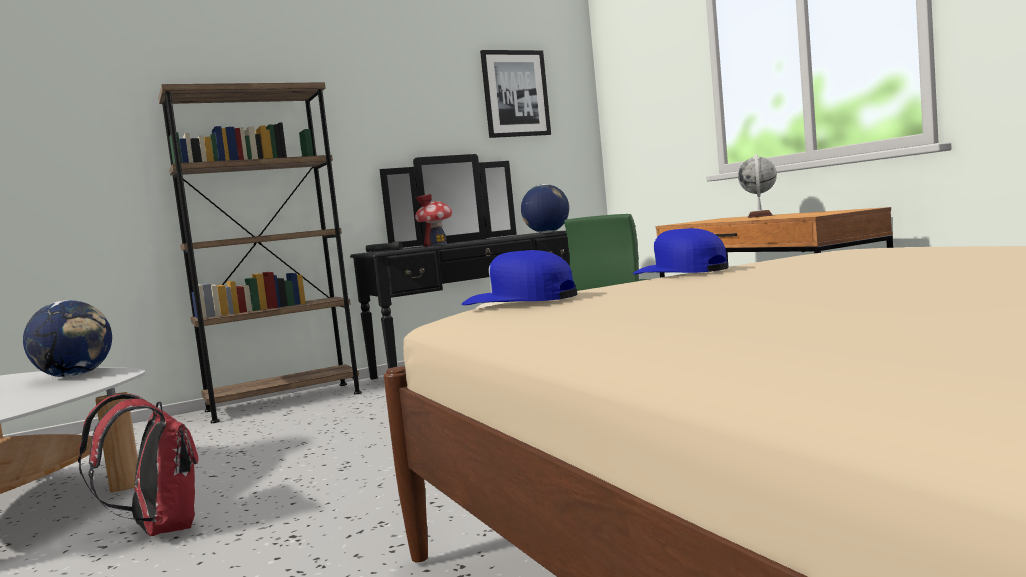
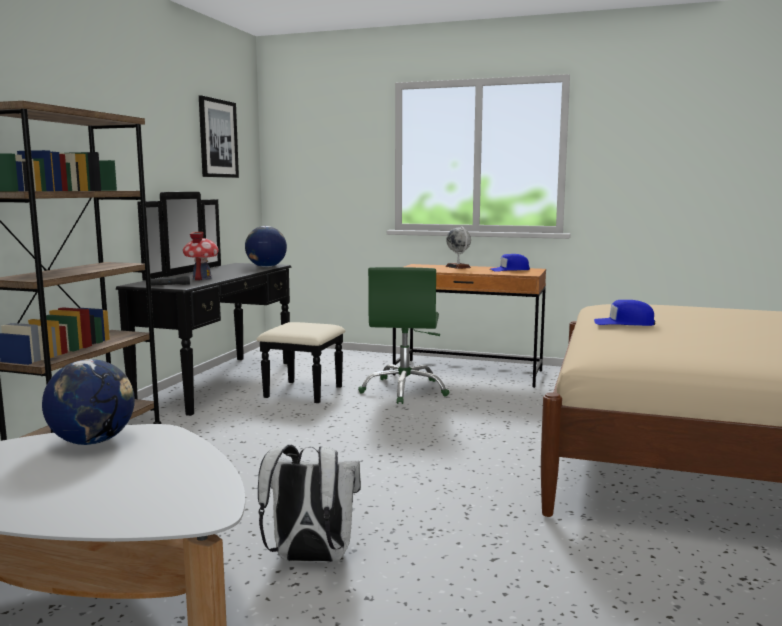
camera: 45 degrees left, 5 degrees up
(159, 530) = (309, 559): red backpack -> white backpack
(520, 300) = (636, 348): blue cap -> blue cap (509, 270)

